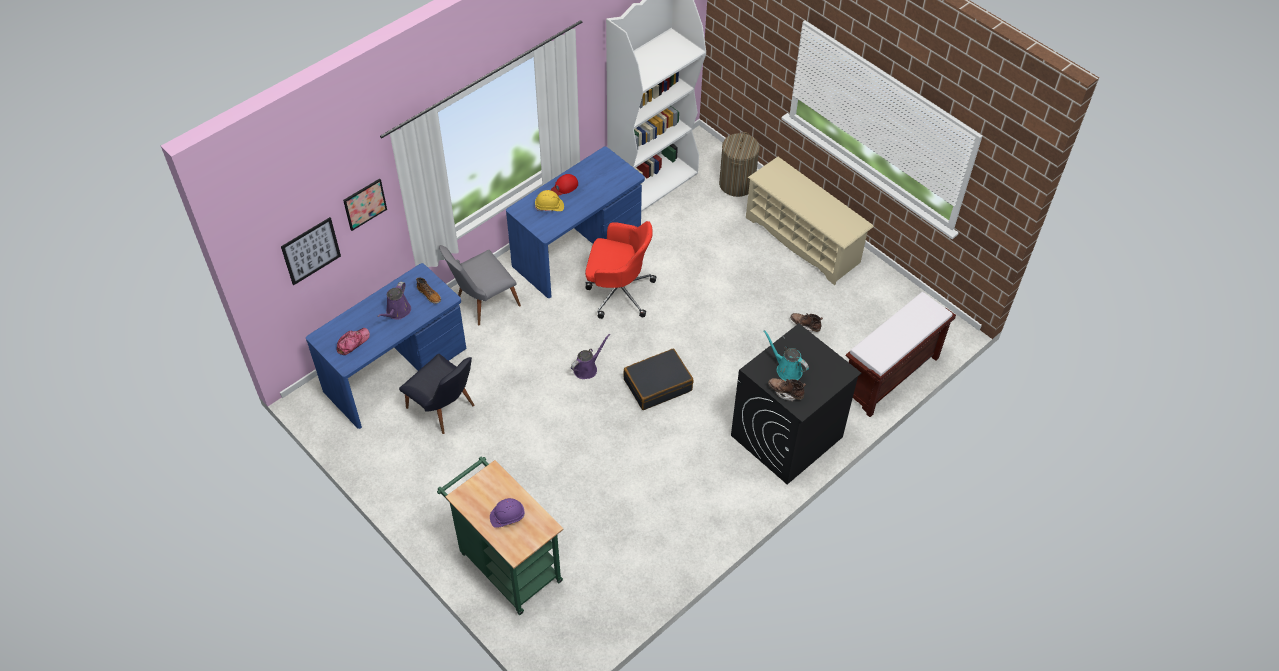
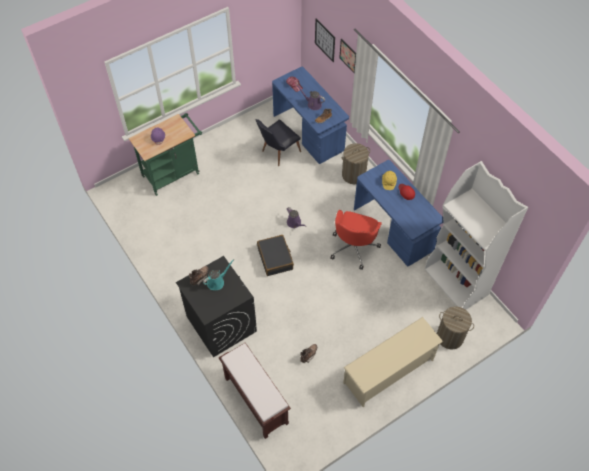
camera: 100 degrees right, 5 degrees up
(482, 303) = (353, 175): grey chair -> laundry basket

